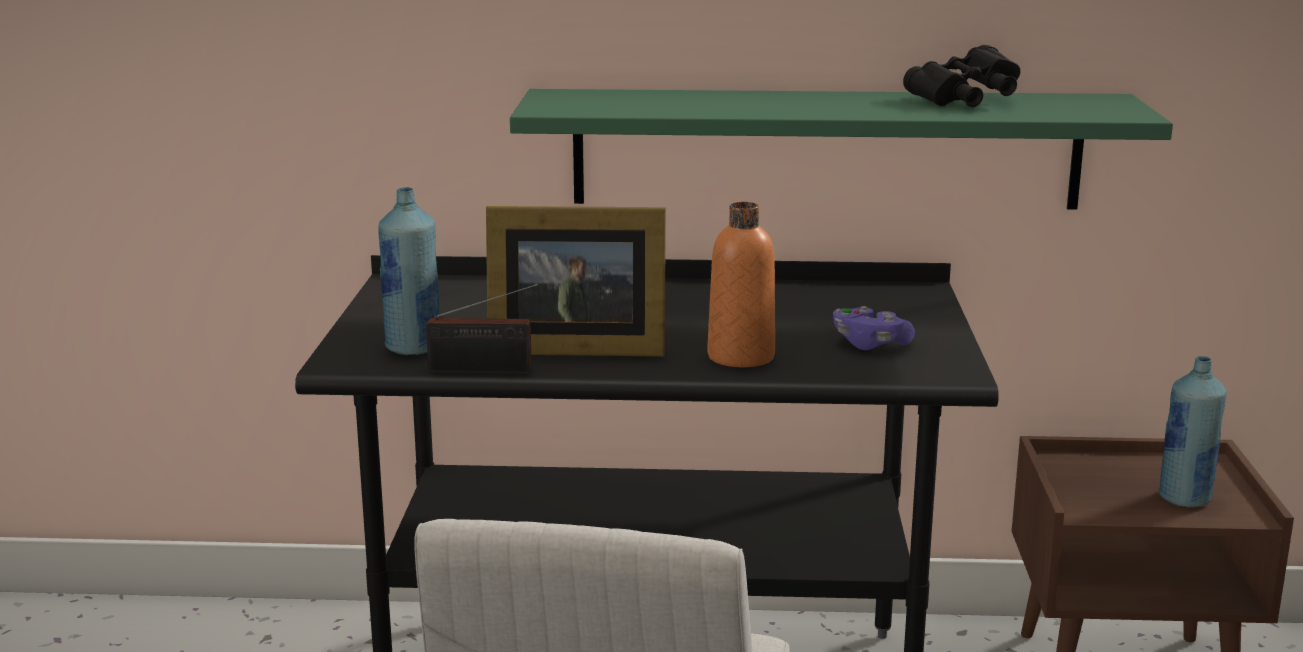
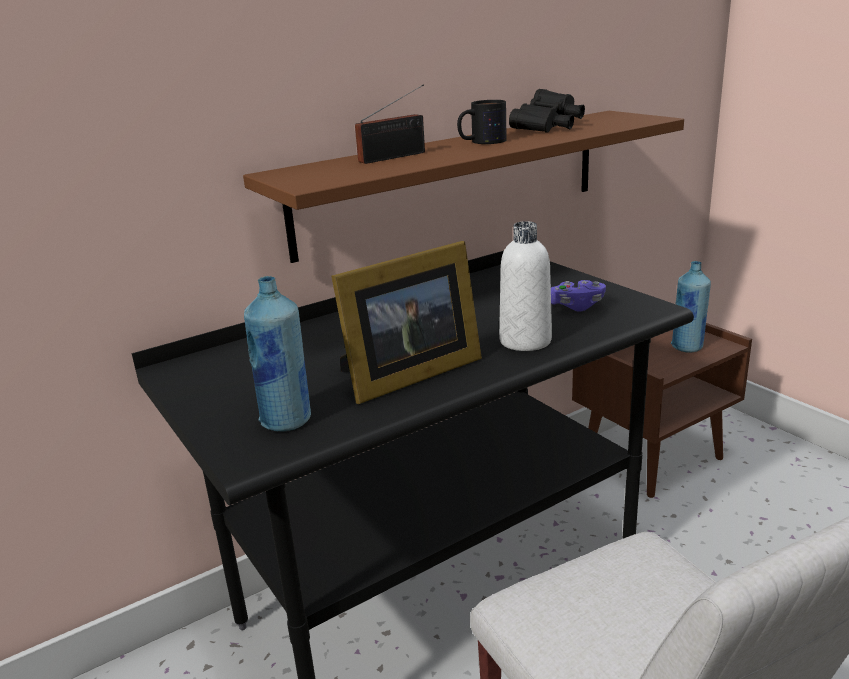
camera: 35 degrees left, 5 degrees up
(486, 371) = (381, 418): radio -> radio (396, 156)
(741, 357) = (525, 341): orange bottle -> white bottle
(825, 149) = (453, 181): green shelf -> brown shelf
(834, 102) = (481, 142): none -> mug

